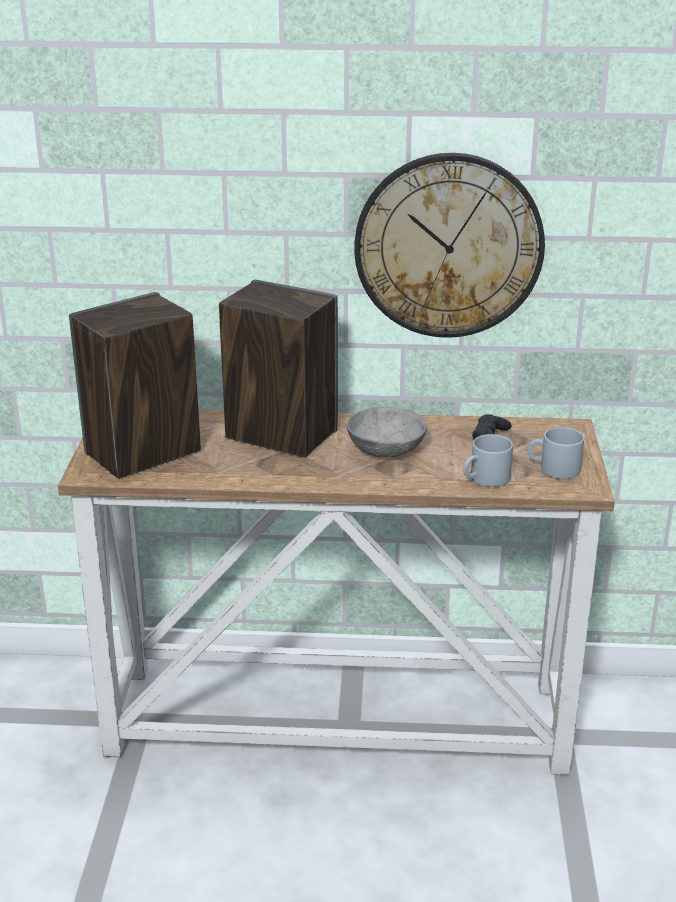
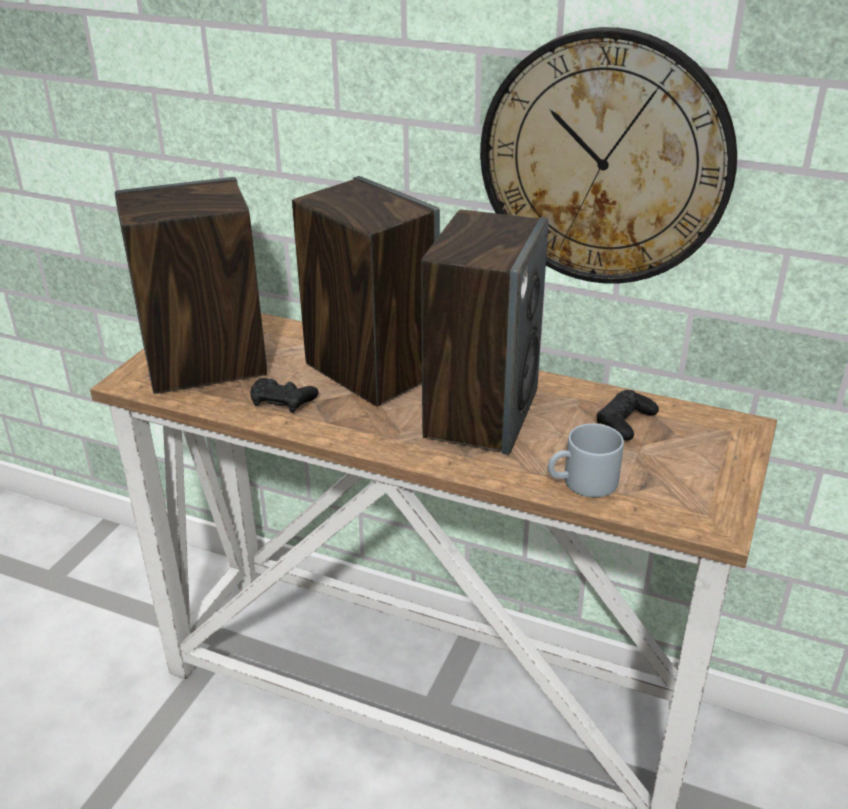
camera: 20 degrees right, 5 degrees up
(227, 466) = (282, 401): none -> black game controller
(385, 449) = (481, 413): grey bowl -> speaker
(553, 469) = (684, 486): grey mug -> none

